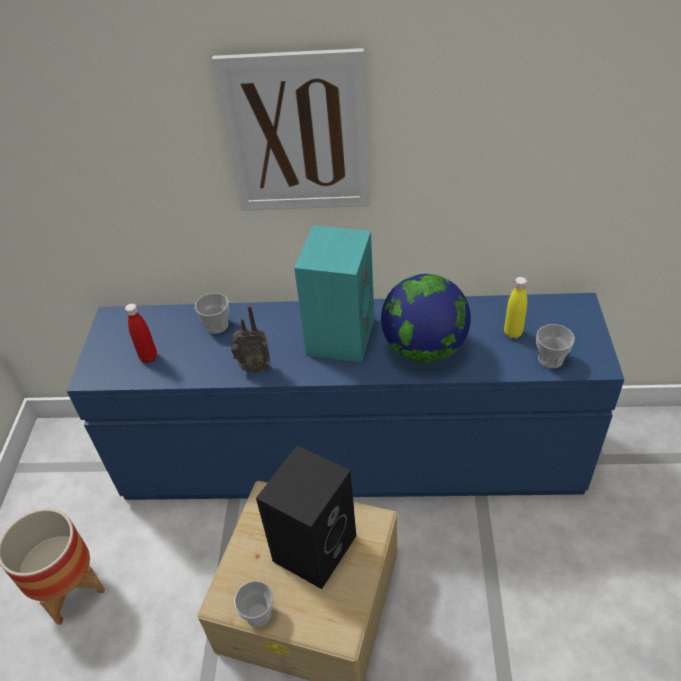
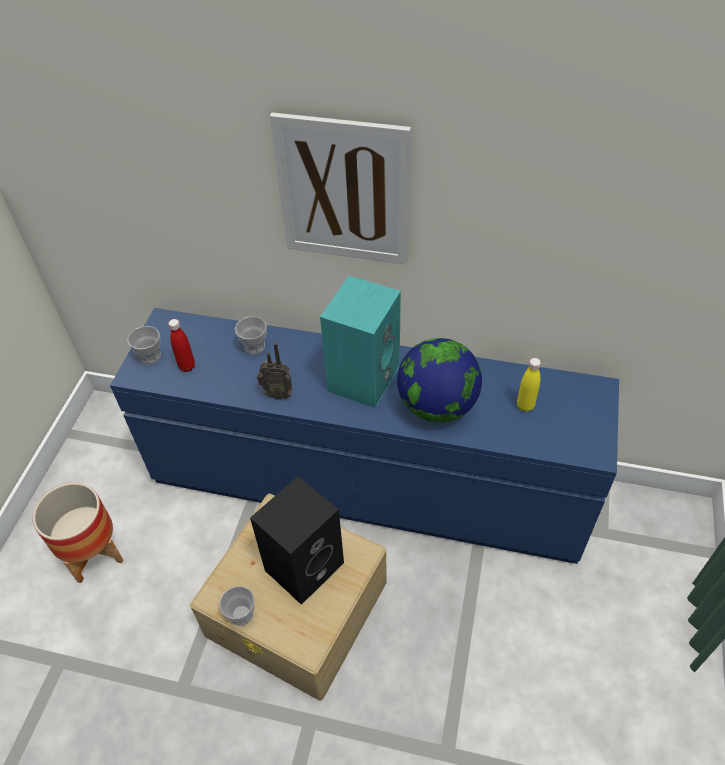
camera: 10 degrees right, 5 degrees up
(550, 359) = (552, 439): cup -> cup (150, 356)

